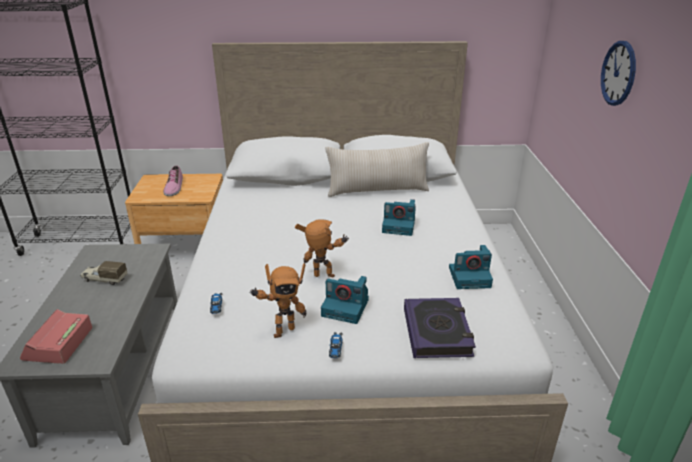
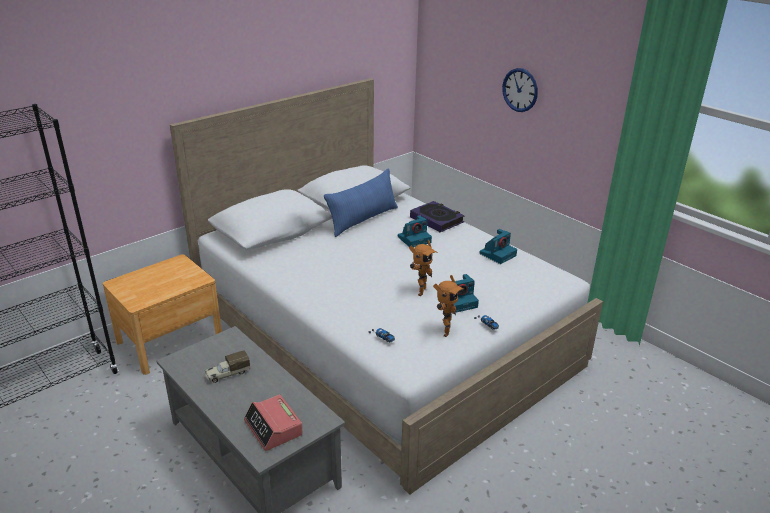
camera: 40 degrees left, 0 degrees up
(173, 187) = (157, 282): shoe -> none
(324, 278) = (419, 291): toy robot -> toy robot turned 150 degrees clockwise
(377, 190) = (363, 220): beige pillow -> blue pillow
(437, 332) = (523, 291): book -> book (436, 220)

